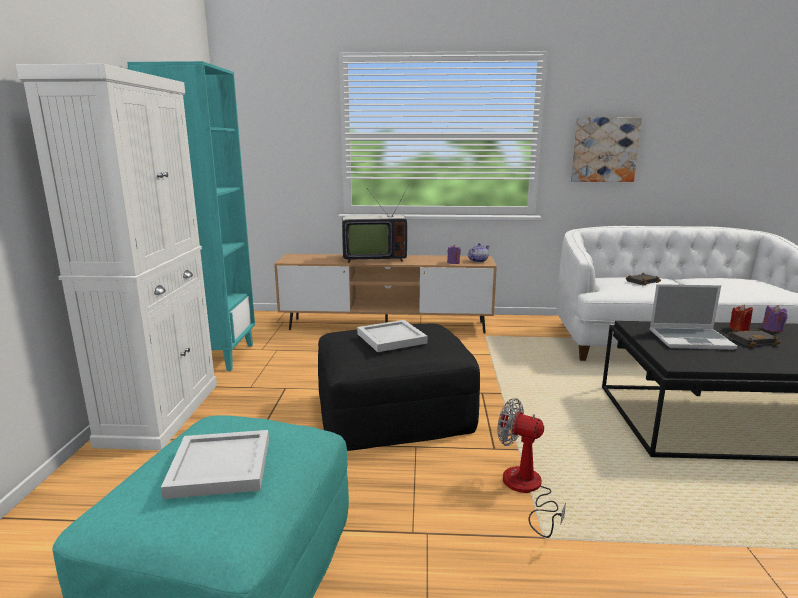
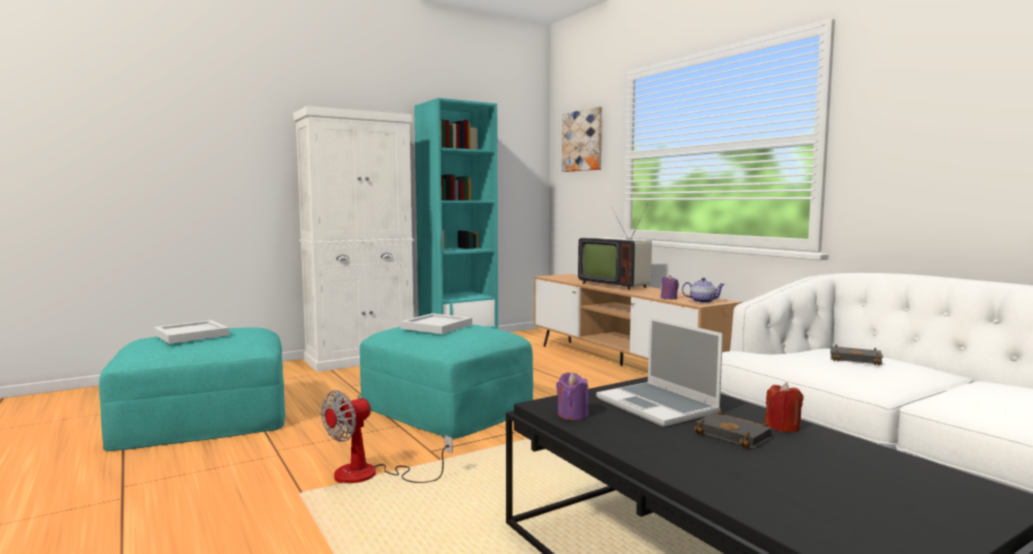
camera: 55 degrees right, 10 degrees down
(394, 412) = (447, 407): black ottoman -> turquoise ottoman
(526, 490) = (371, 475): fan -> fan turned 135 degrees counterclockwise
(604, 149) = (927, 150): picture -> picture (583, 140)
(772, 329) = (840, 446): purple candle -> purple candle (572, 415)

